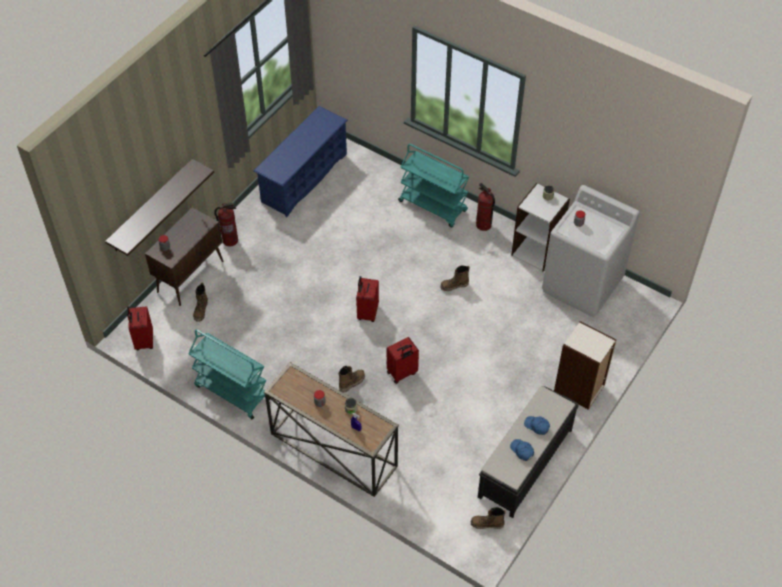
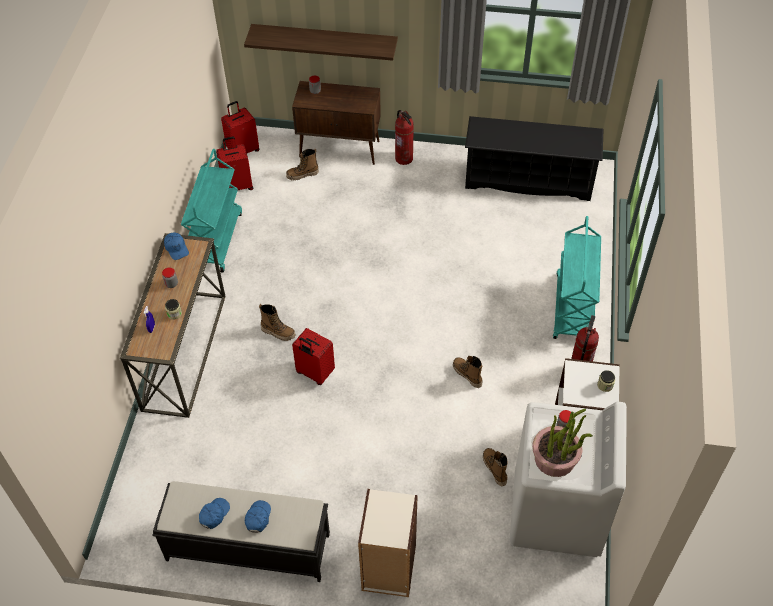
camera: 65 degrees right, 0 degrees up
(285, 388) = (176, 248): none -> blue cap
(304, 178) = (528, 180): blue shoe rack -> black shoe rack
(367, 312) = (379, 308): red suitcase -> red suitcase (238, 185)
(487, 524) = (146, 537): boot -> boot (494, 469)
(598, 237) = (555, 459): none -> potted plant

